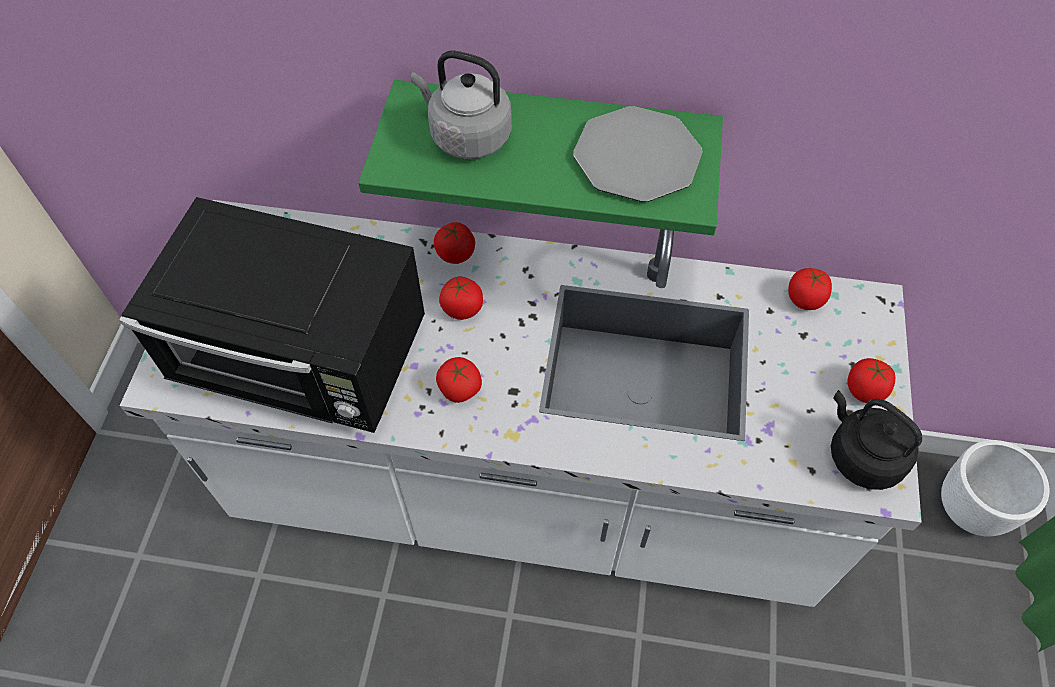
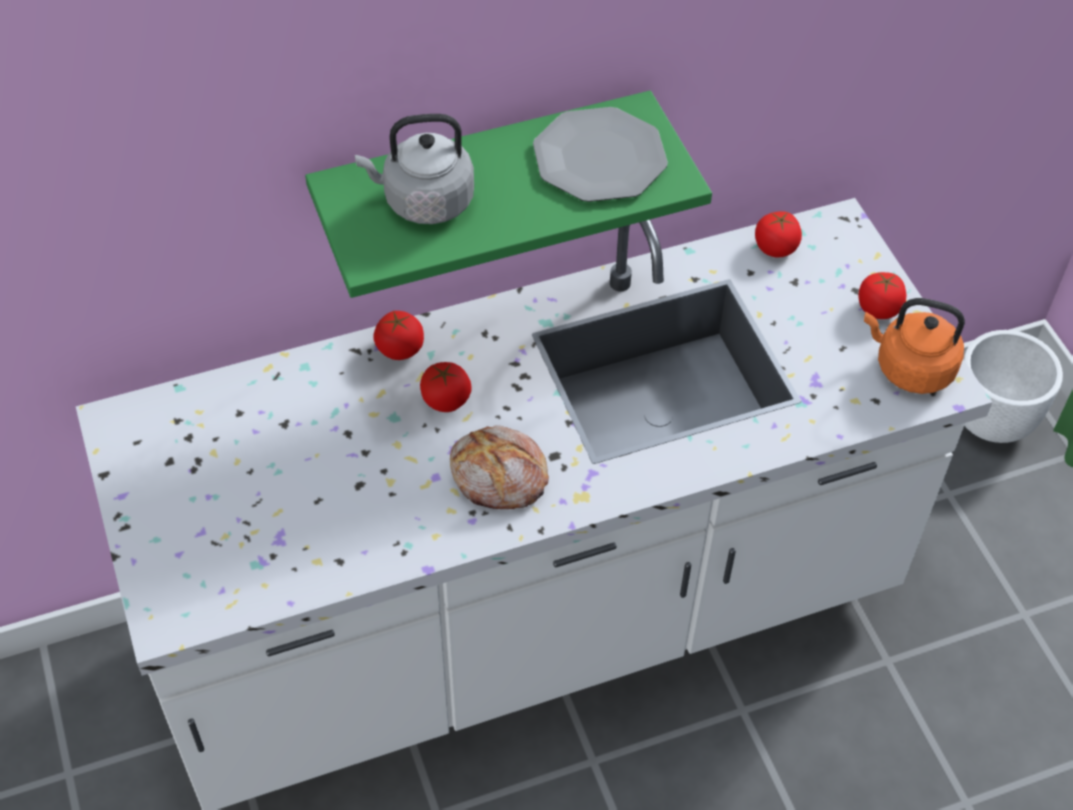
camera: 30 degrees left, 5 degrees down
(304, 360) = (313, 524): black microwave -> none
(459, 389) = (498, 478): tomato -> bread
(861, 456) = (910, 368): black kettle -> orange kettle

